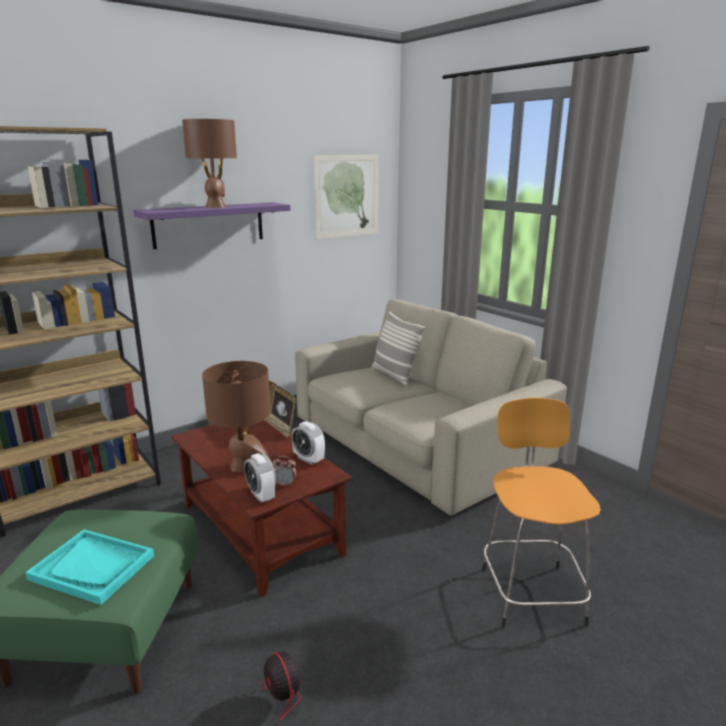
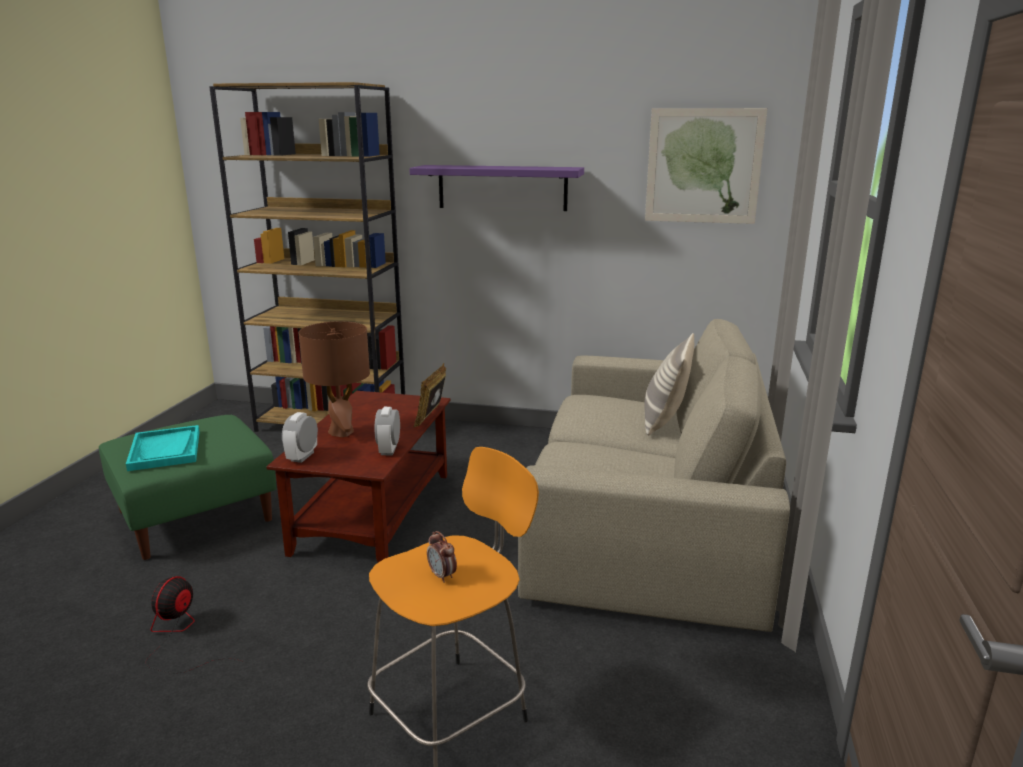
camera: 50 degrees right, 0 degrees up
(215, 207) = (495, 167): brown table lamp -> none
(284, 484) = (332, 458): alarm clock -> alarm clock (442, 576)

